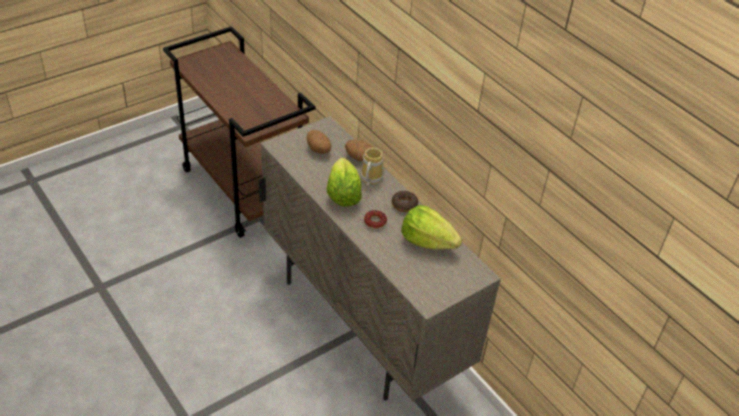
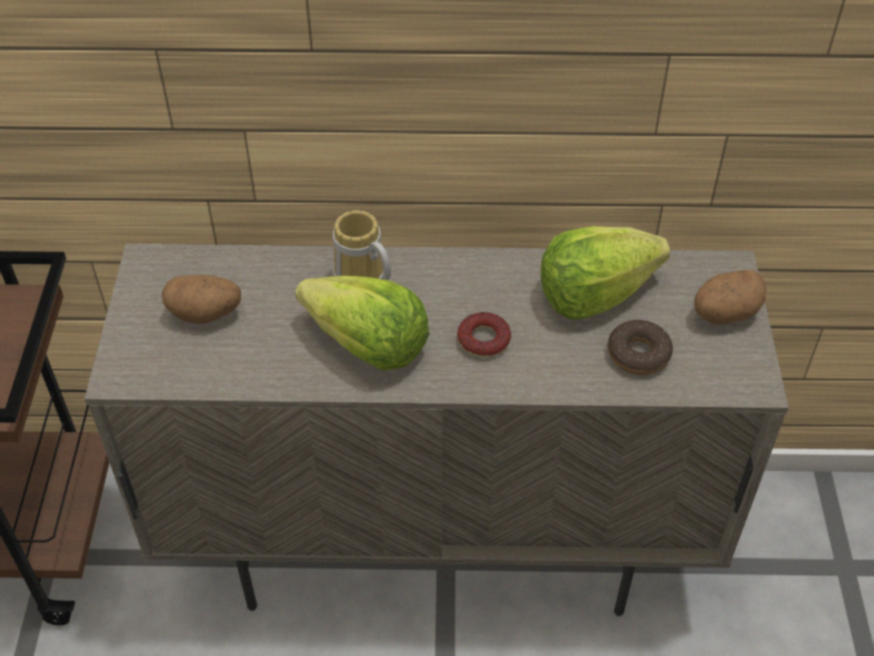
camera: 50 degrees left, 5 degrees up
(359, 157) = (288, 265): potato -> potato (724, 313)
(404, 204) = (473, 272): donut -> donut (638, 354)

